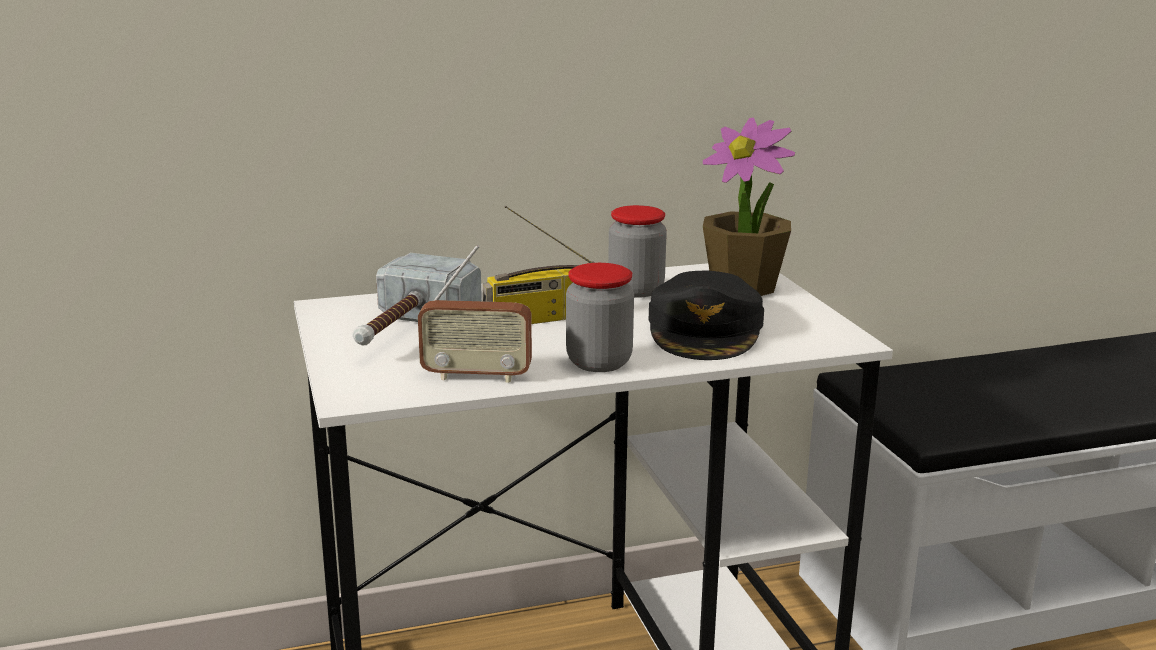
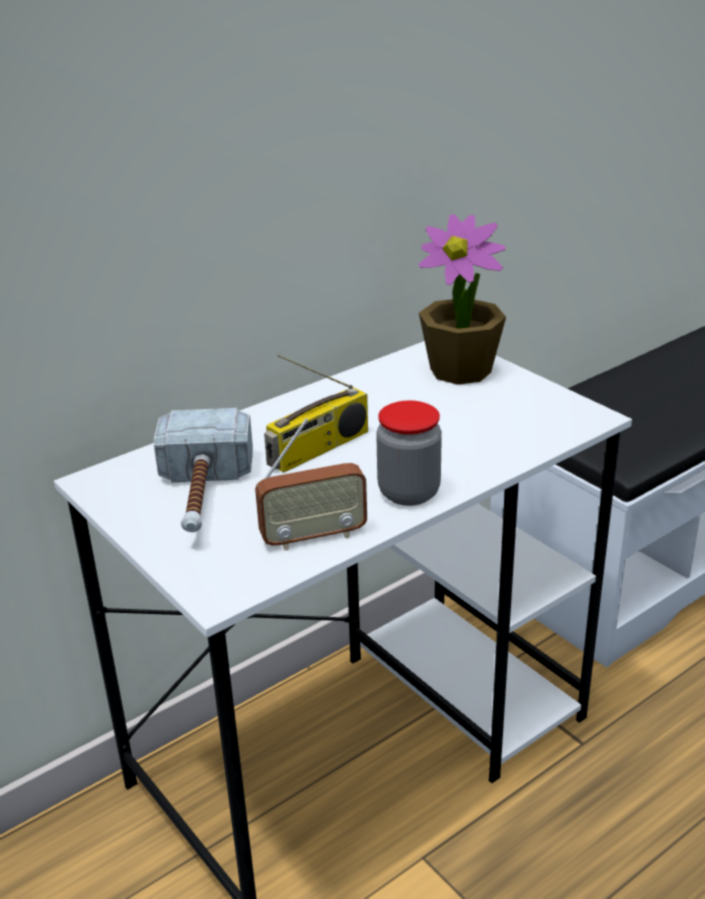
camera: 20 degrees left, 10 degrees up
(636, 290) = (372, 395): jar -> none
(706, 330) = (469, 431): black cap -> none

